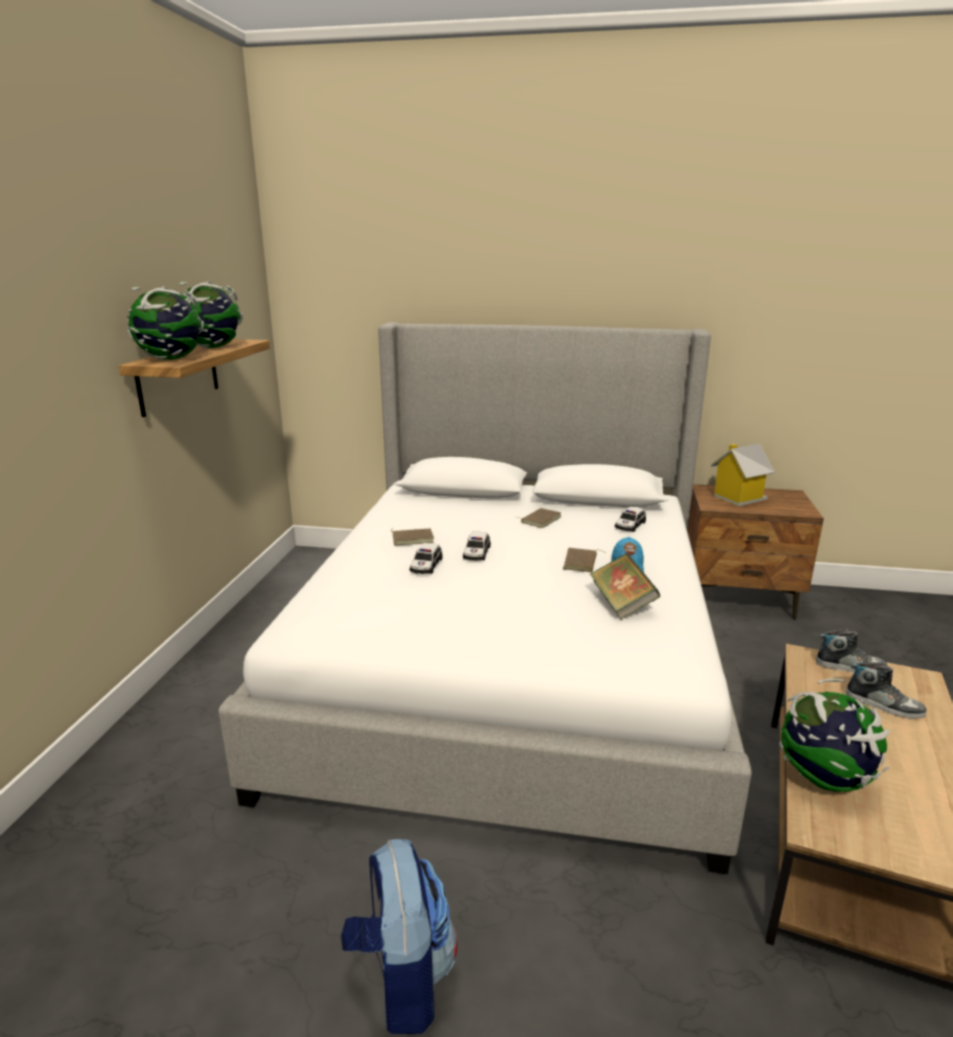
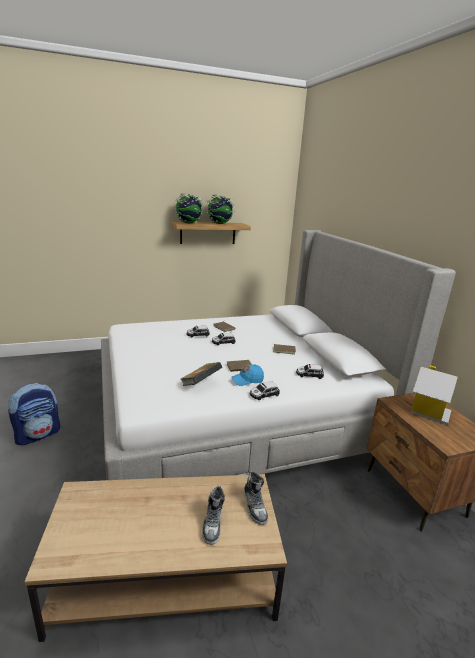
camera: 60 degrees right, 0 degrees up
(674, 567) = (264, 394): none -> toy car
(824, 779) = (118, 494): globe -> none

